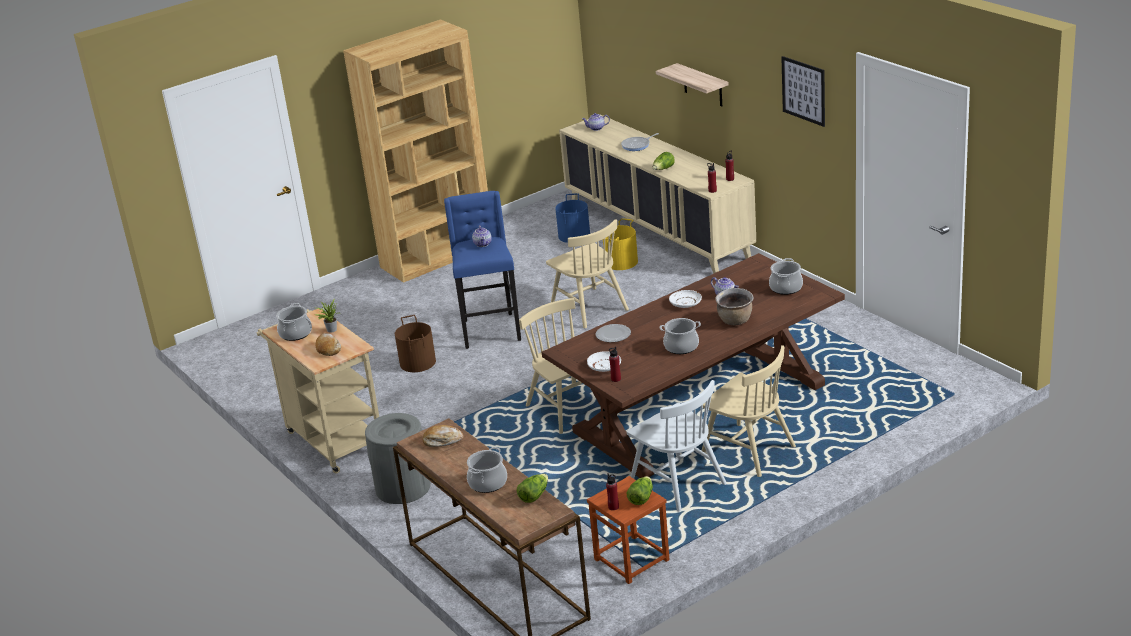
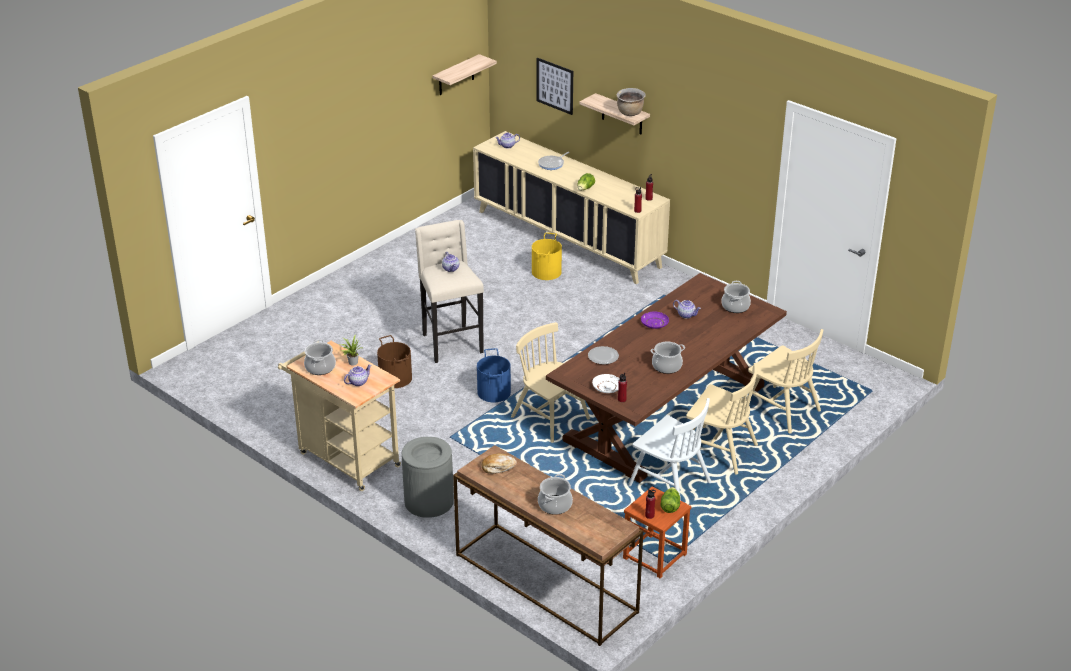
camera: 15 degrees left, 5 degrees up
(328, 349) = (358, 382): bread -> teapot
(438, 256) = (373, 269): brown bookcase -> none
(490, 330) = (450, 343): blue stool -> beige stool
(534, 495) = (599, 514): lettuce -> none
(539, 51) = (456, 75): none -> shelf
(573, 235) = (493, 245): blue bucket -> blue bucket (493, 392)
(589, 308) = (533, 318): beige chair -> beige chair (781, 410)
(685, 303) = (654, 323): white plate -> purple plate
(735, 321) = (704, 340): brown cooking pot -> brown cooking pot (630, 113)
(803, 91) = (729, 128): picture -> picture (555, 86)

